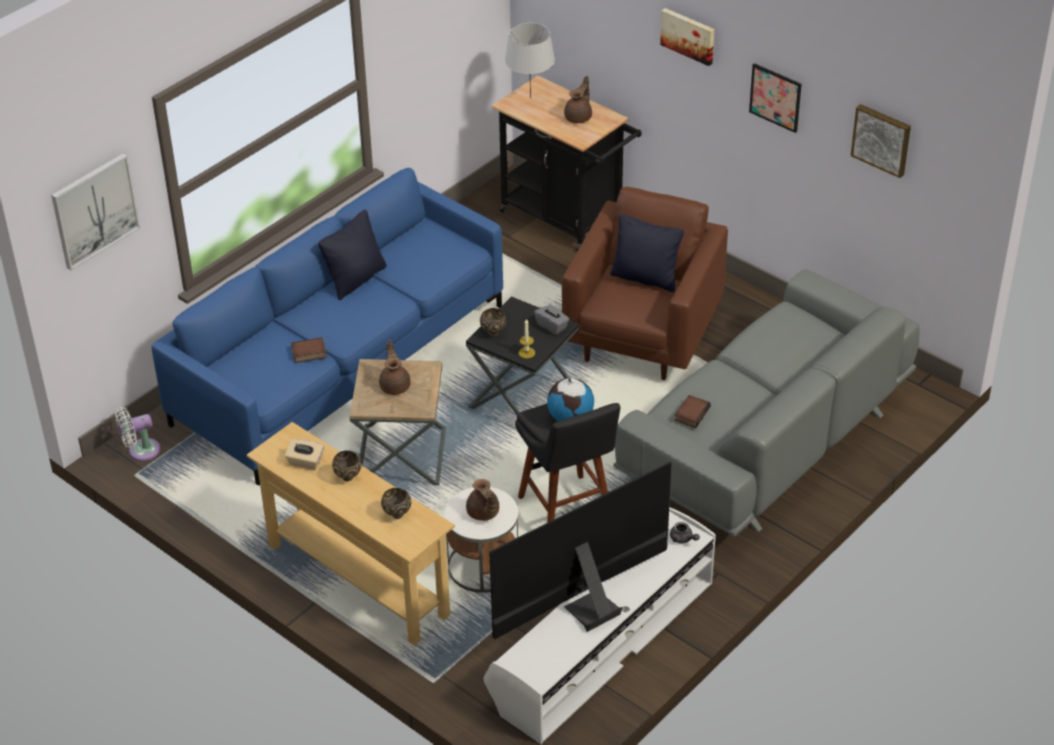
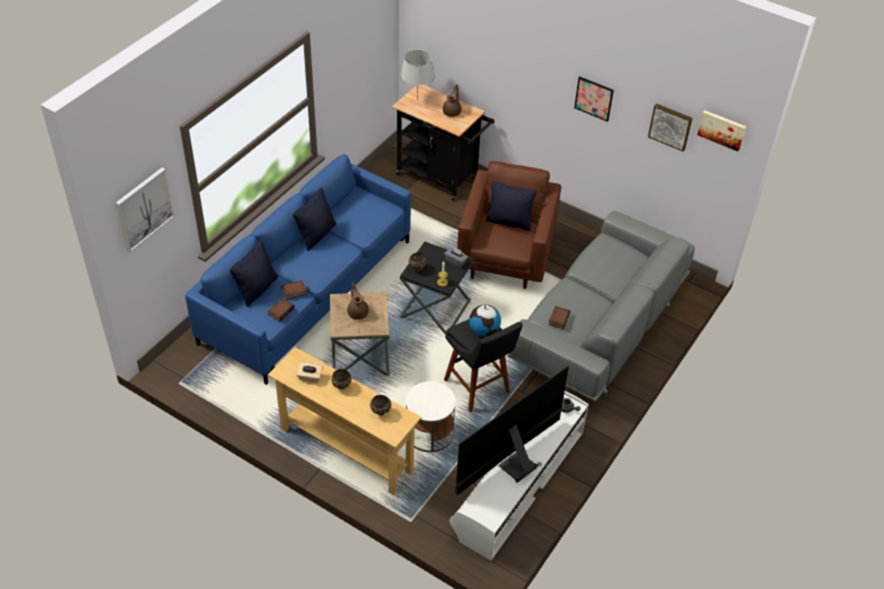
camera: 10 degrees left, 5 degrees up
(140, 451) = (180, 365): white fan -> none
(256, 347) = (257, 289): none -> black pillow
(284, 377) = (280, 311): none -> book
(483, 513) = (432, 401): brown teapot -> none
(688, 35) = (531, 57): picture -> picture (722, 129)

